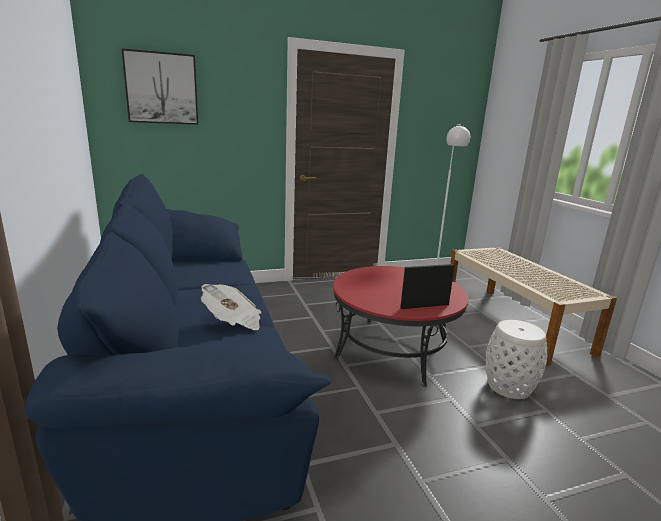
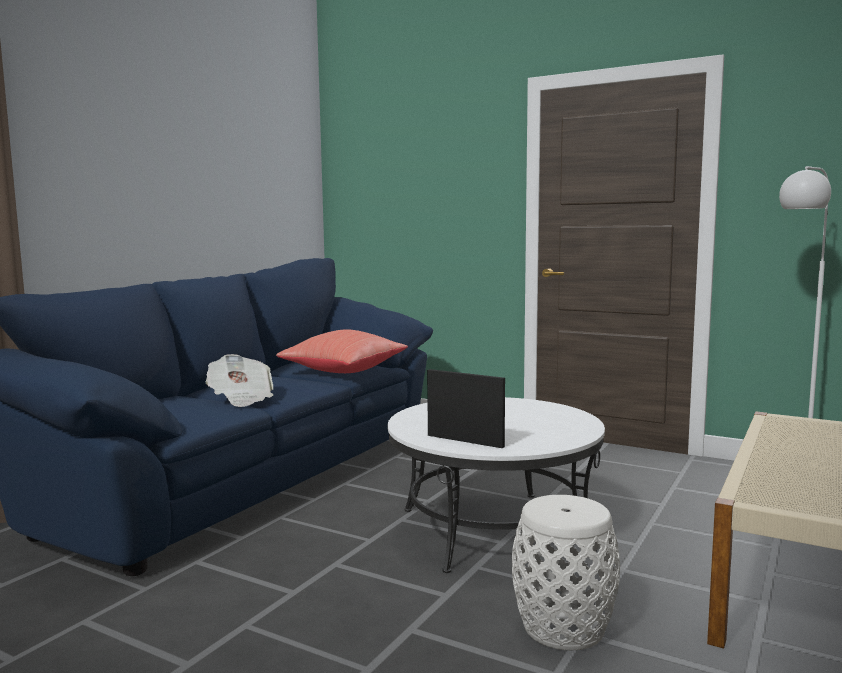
camera: 50 degrees right, 10 degrees down
(161, 88) = (386, 166): picture -> none
(222, 272) = (343, 371): none -> red pillow
(392, 349) = (493, 529): red coffee table -> white coffee table

